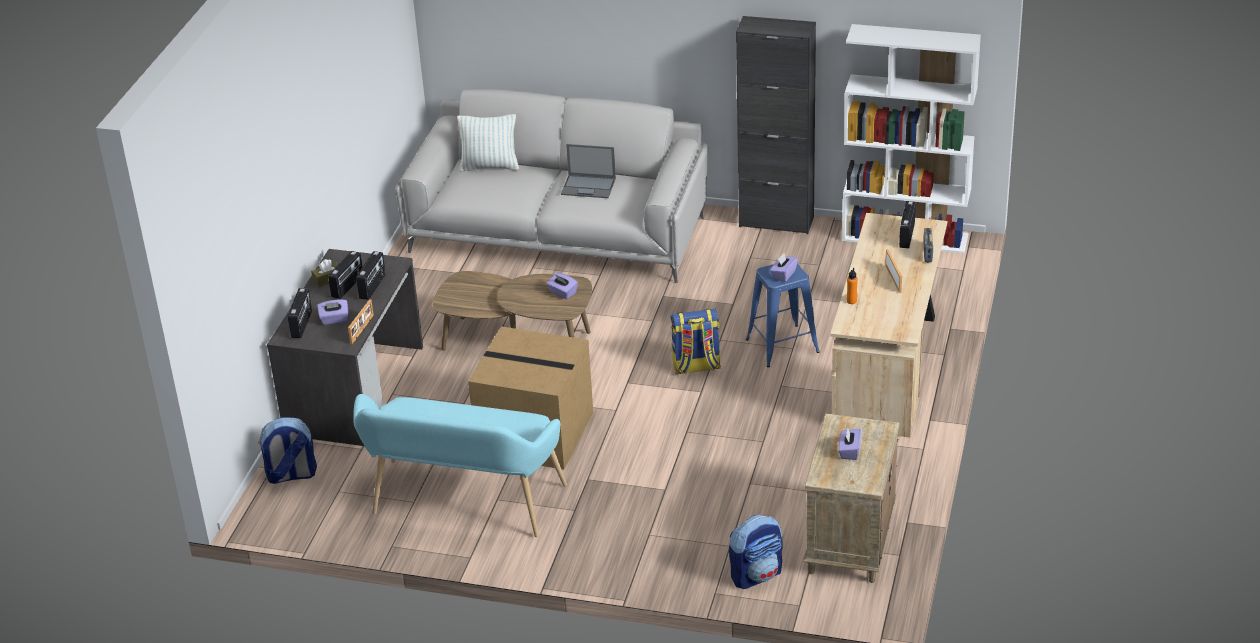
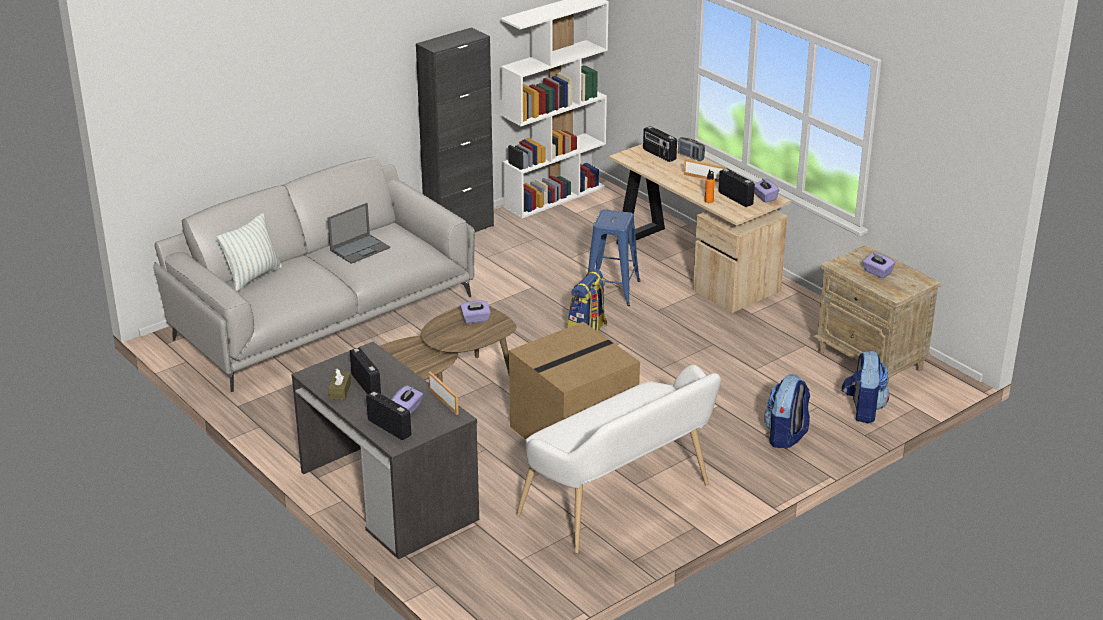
camera: 55 degrees left, 5 degrees down
(291, 475) = (463, 577): backpack -> backpack (786, 436)
(373, 286) = (387, 374): radio -> radio (736, 198)
(463, 504) = (622, 503): turquoise bench -> white bench
(783, 275) = (616, 219): purple tissue box -> purple tissue box (765, 197)

